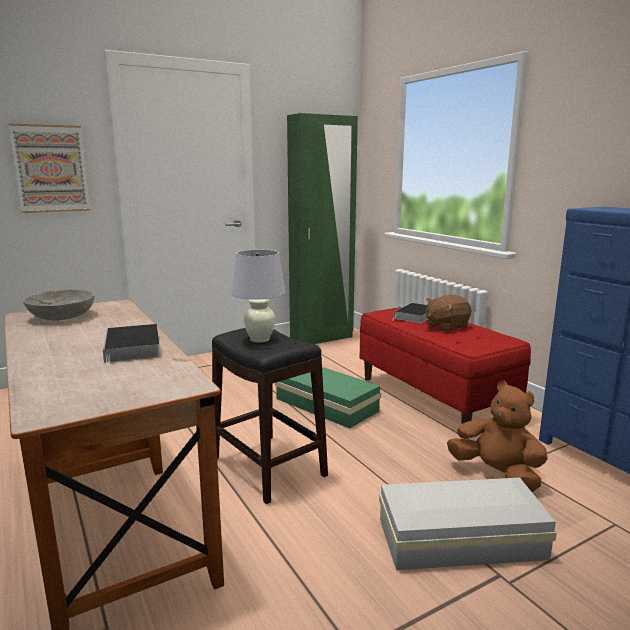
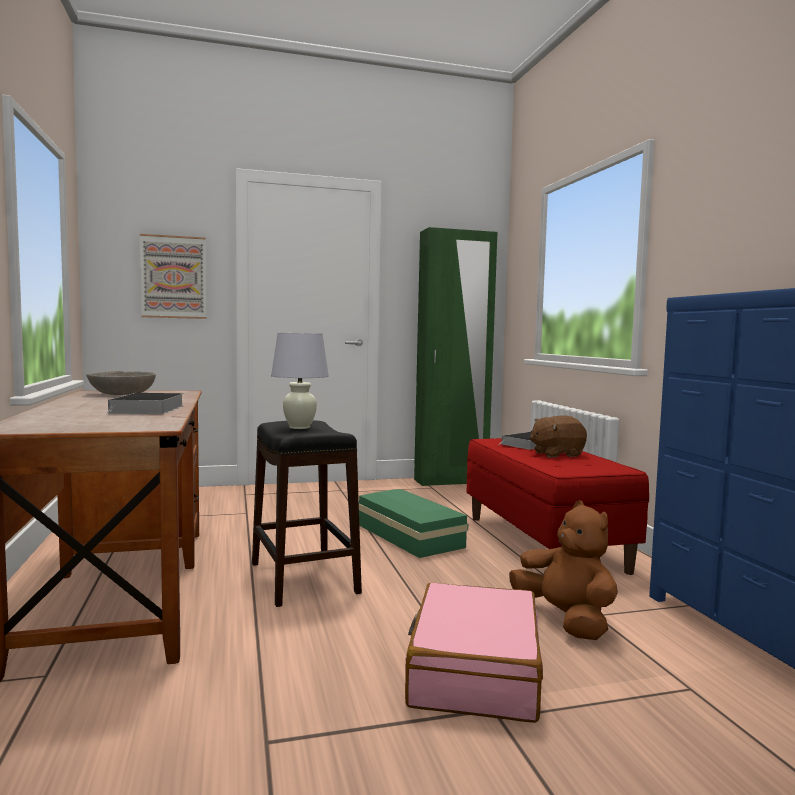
camera: 15 degrees right, 10 degrees down
(463, 540) = (473, 670): white storage box -> pink suitcase

